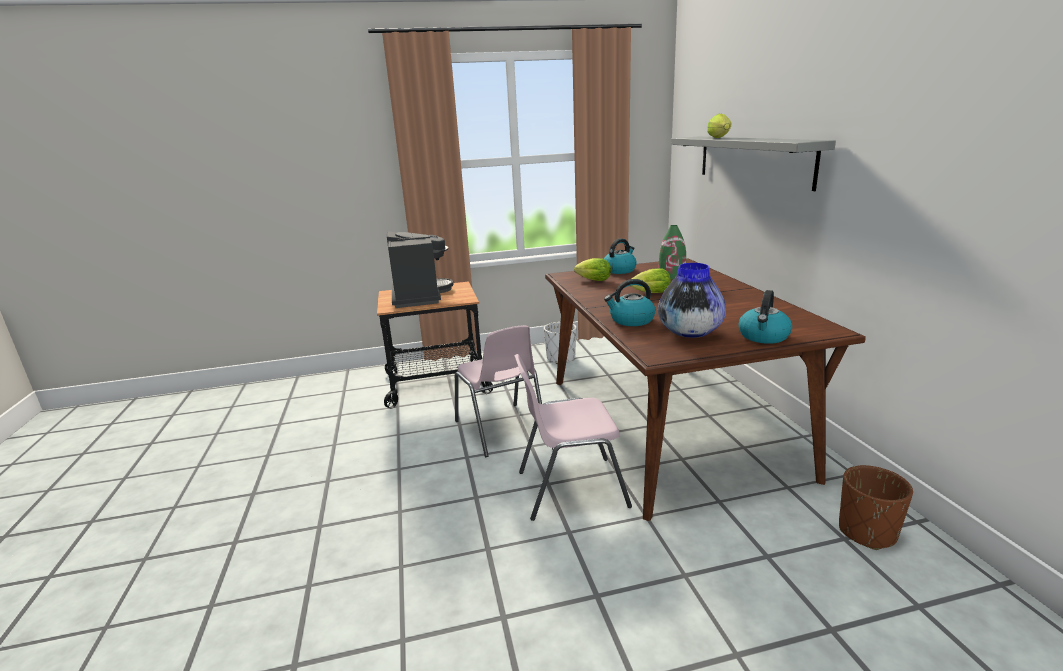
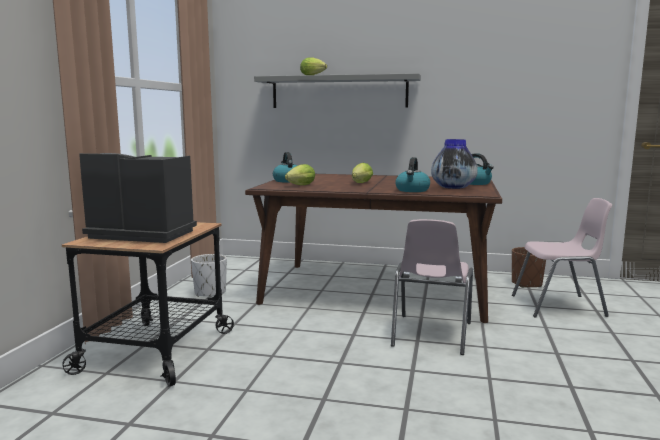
camera: 65 degrees left, 10 degrees down
(501, 430) = (310, 340): pink chair -> pink chair (559, 306)
(672, 276) = (329, 178): green vase -> none

